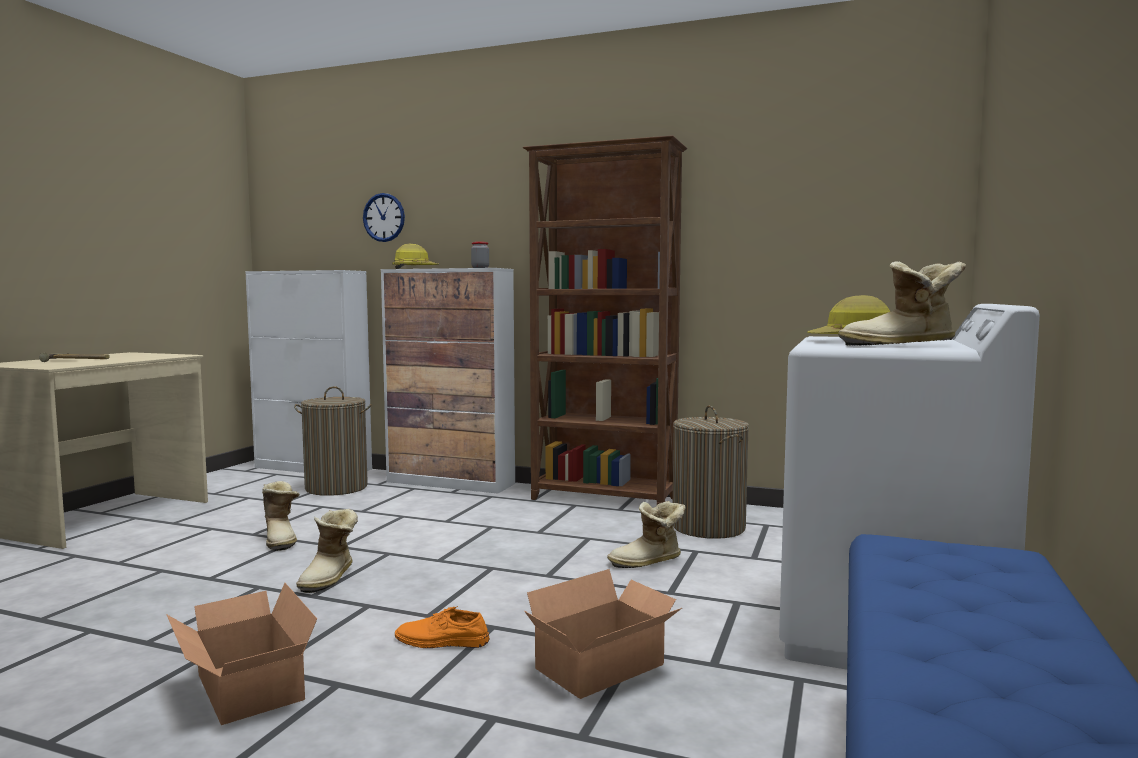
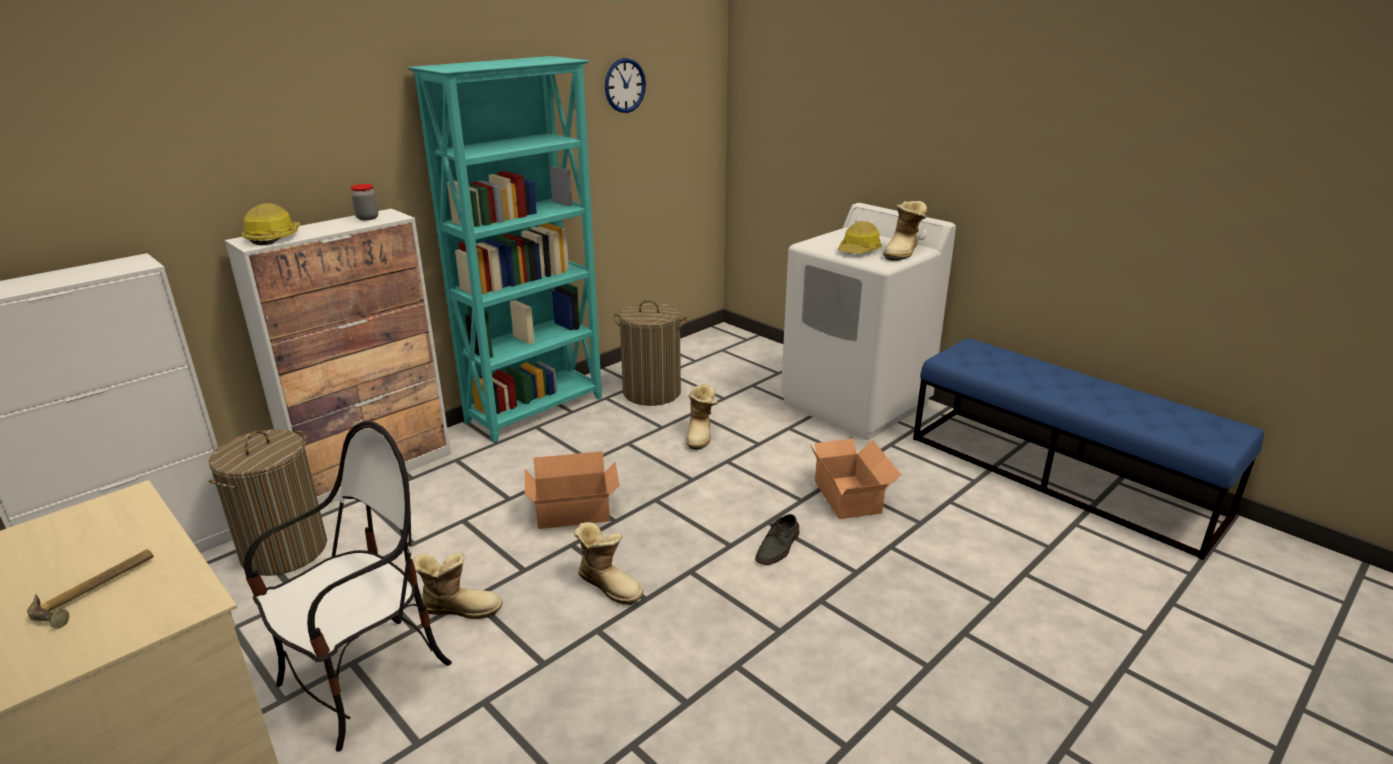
camera: 65 degrees left, 20 degrees up
(192, 535) = (365, 680): none -> chair
(245, 690) = (808, 644): cardboard box -> cardboard box (575, 513)
(384, 217) = (160, 165): wall clock -> wall clock (625, 85)
(441, 641) = (778, 547): orange shoe -> grey shoe
(604, 499) = (537, 410): brown bookcase -> turquoise bookcase

